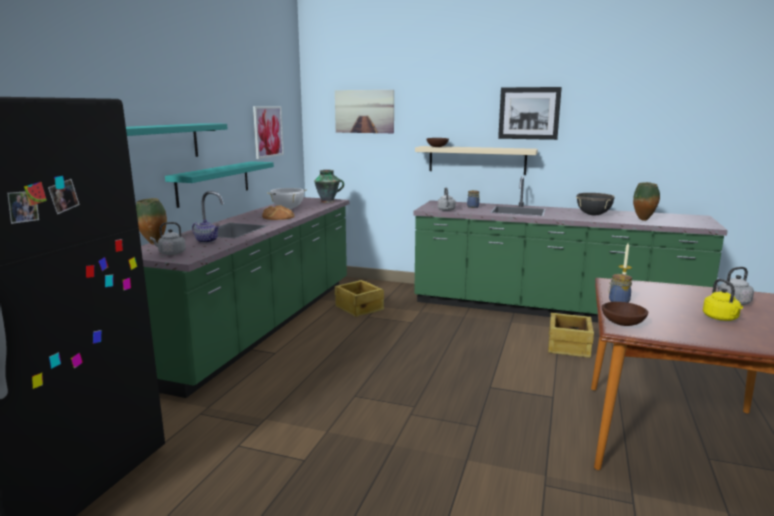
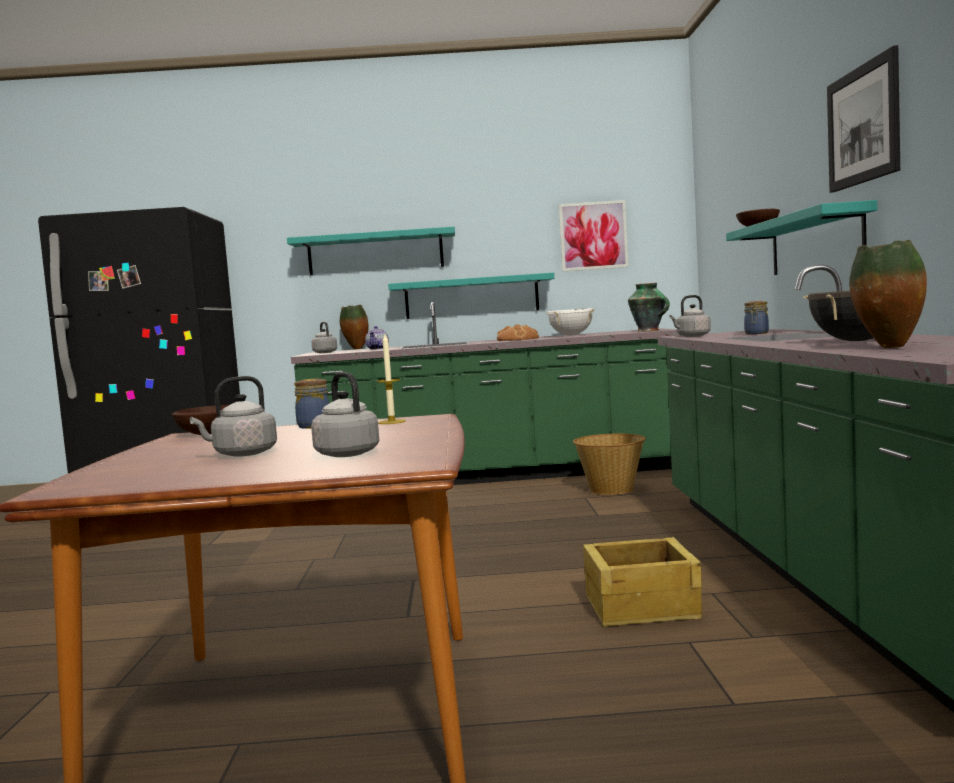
camera: 70 degrees right, 10 degrees down
(359, 307) = (611, 489): crate -> basket
(364, 111) = (727, 187): picture -> none
(477, 160) = (815, 243): beige shelf -> turquoise shelf
(721, 318) = (242, 454): yellow kettle -> grey kettle

